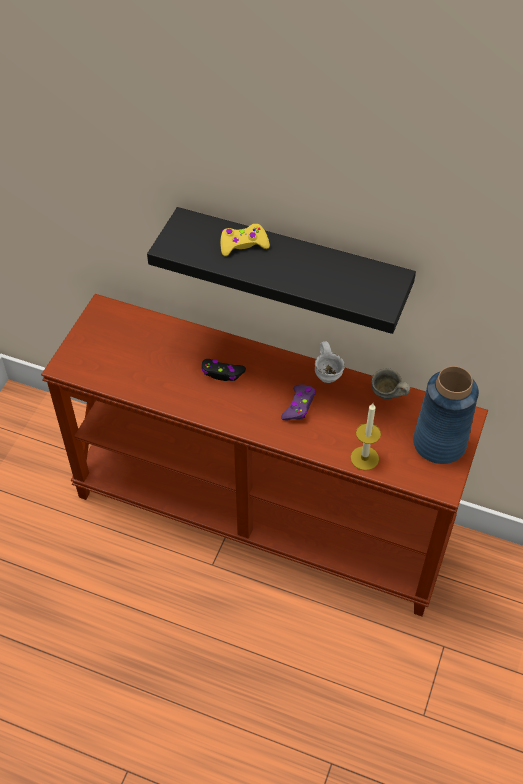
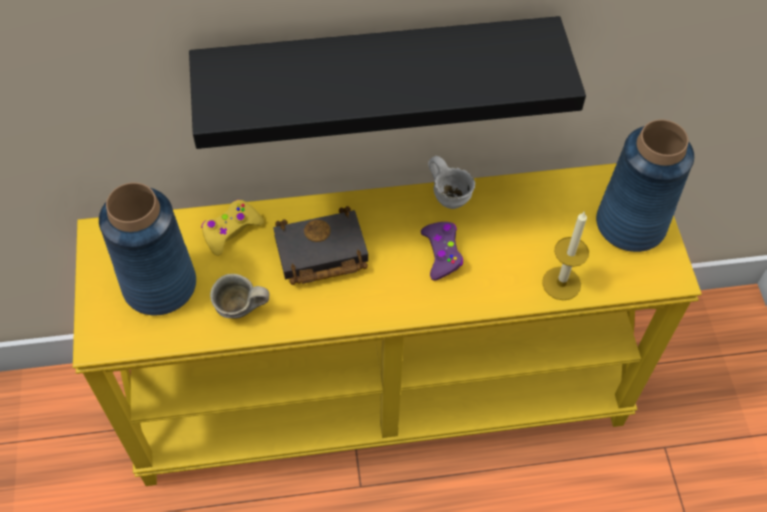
camera: 30 degrees left, 5 degrees up
(117, 351) = (160, 285): none -> blue vase
(222, 373) = (319, 253): black game controller -> black book
(243, 244) = (319, 67): yellow game controller -> yellow game controller (231, 230)
(263, 513) = (381, 393): brown console table -> yellow console table
(386, 396) = (535, 194): grey mug -> grey mug (240, 312)

